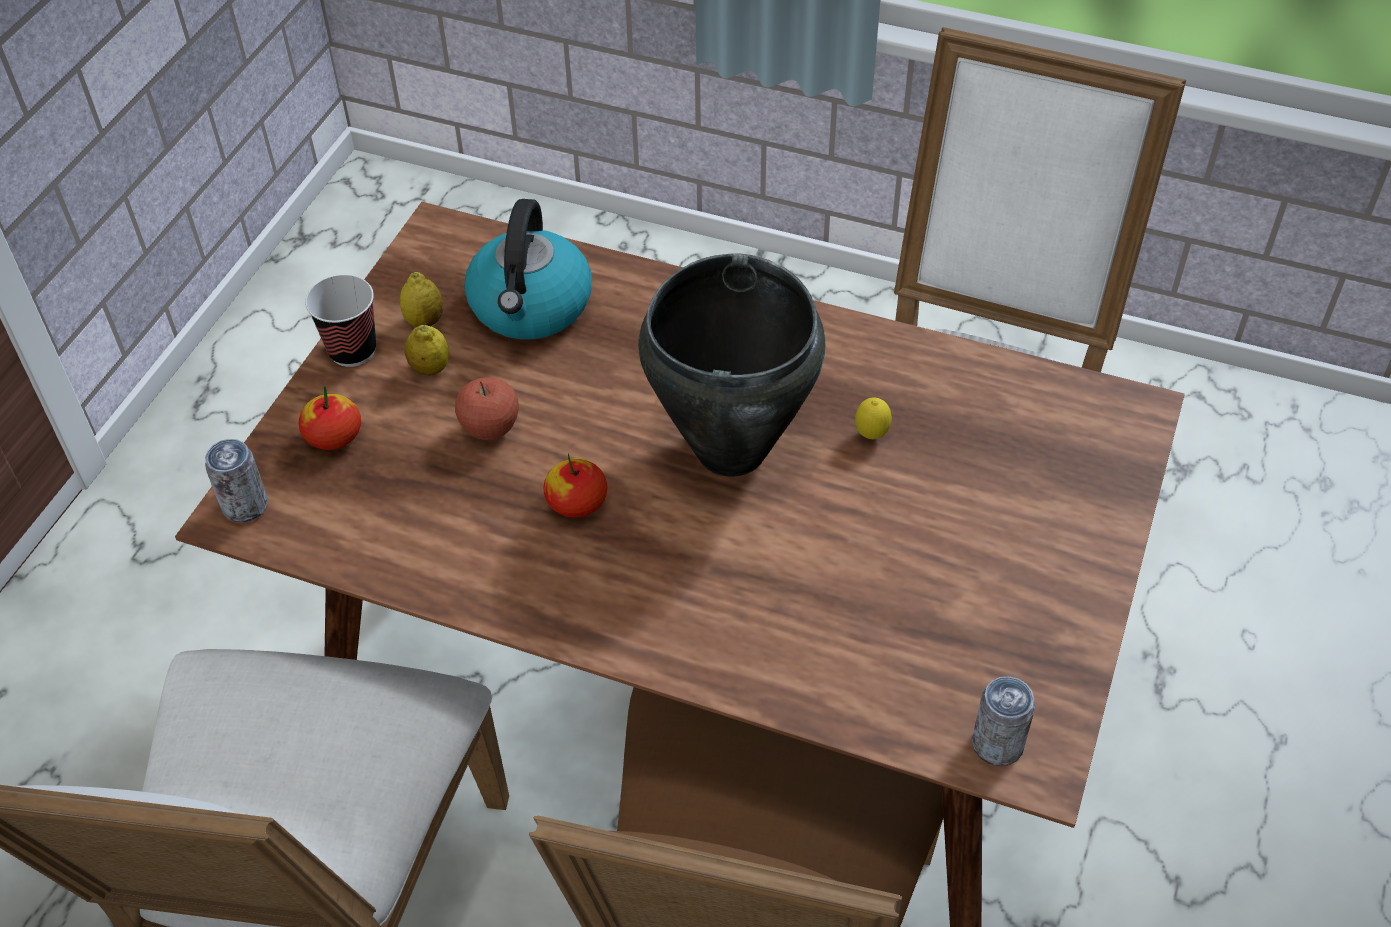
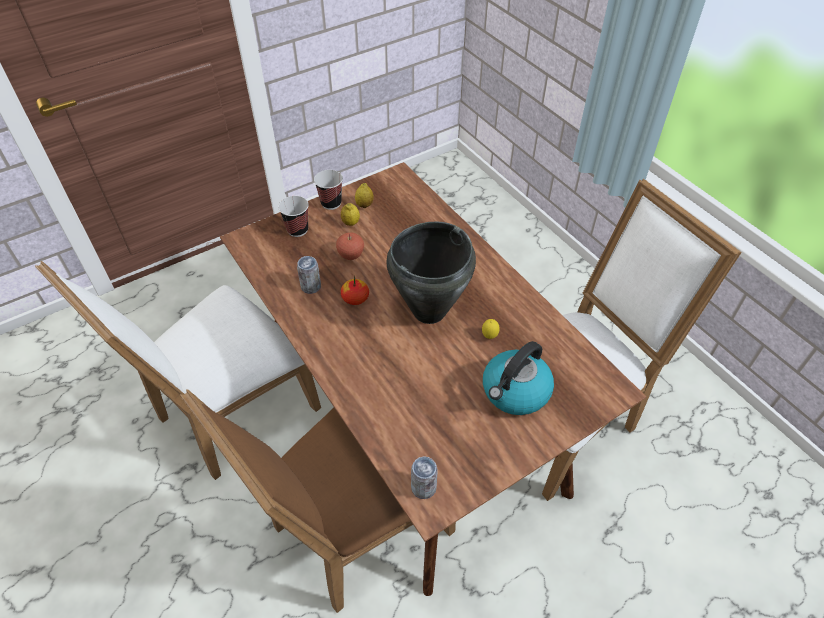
camera: 35 degrees right, 0 degrees up
(245, 506) = (249, 238): can -> can (311, 287)
(334, 436) = (297, 230): apple -> cup
(531, 307) = (406, 219): kettle -> kettle (515, 392)

